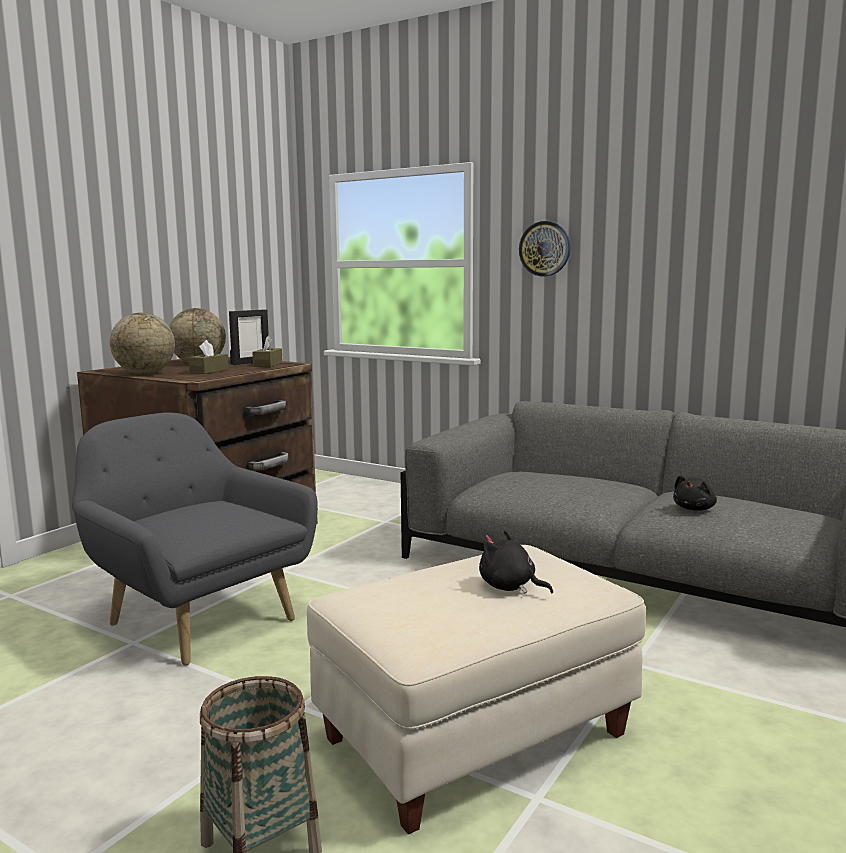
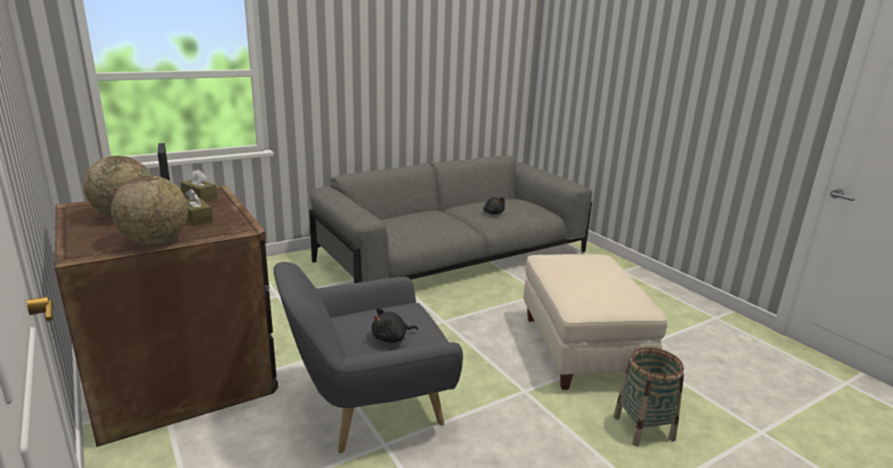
camera: 65 degrees left, 10 degrees up
(510, 587) = (594, 272): black plush toy -> black plush toy (391, 338)
(545, 248) = (320, 61): wall clock -> none

